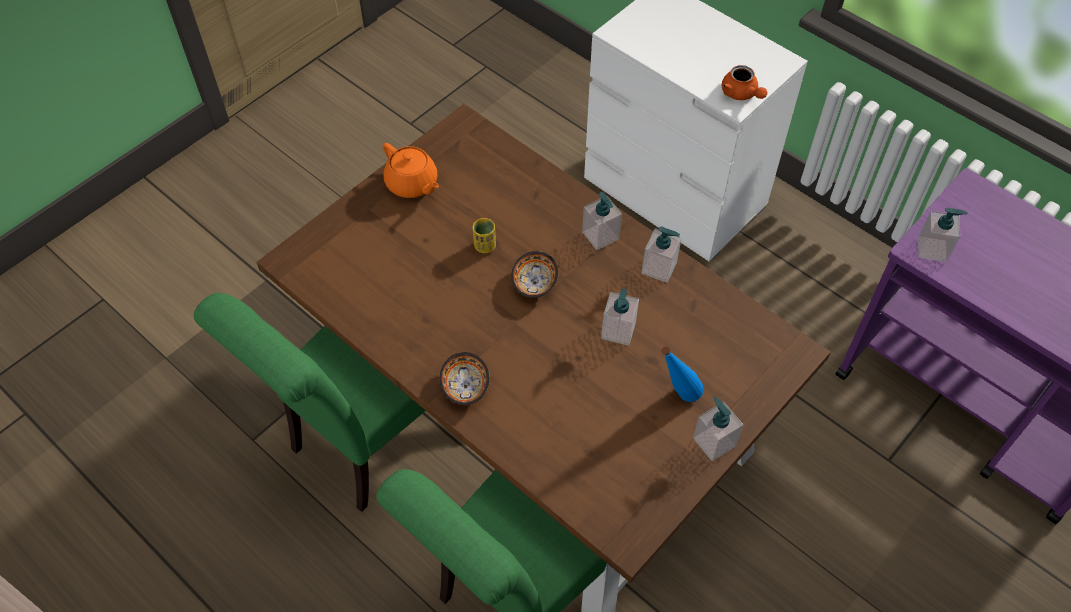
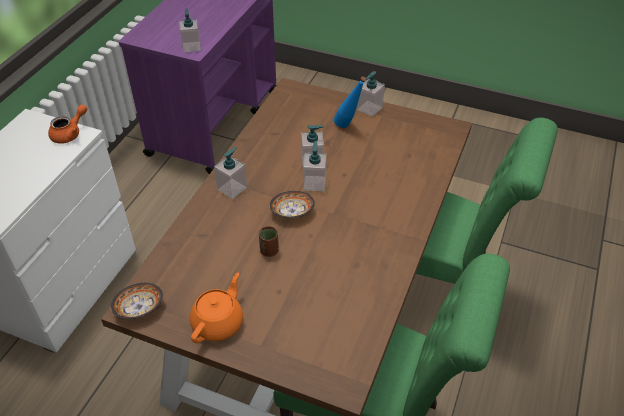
camera: 110 degrees left, 10 degrees down
(466, 385) = (398, 224): bowl -> bowl (138, 308)
(485, 246) = (269, 251): yellow cup -> brown cup
(659, 268) = (250, 154): soap dispenser -> soap dispenser (314, 183)

